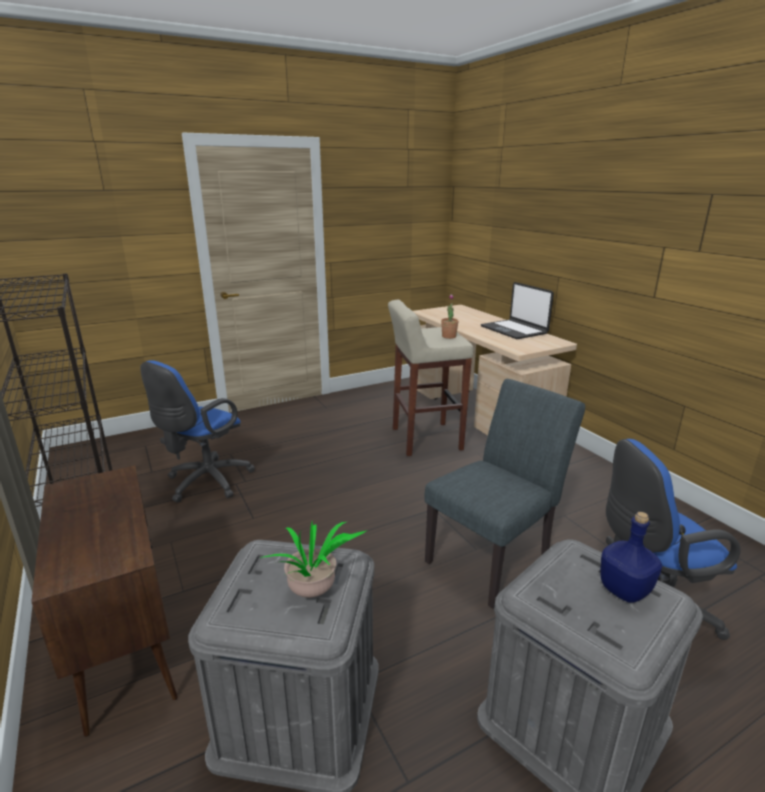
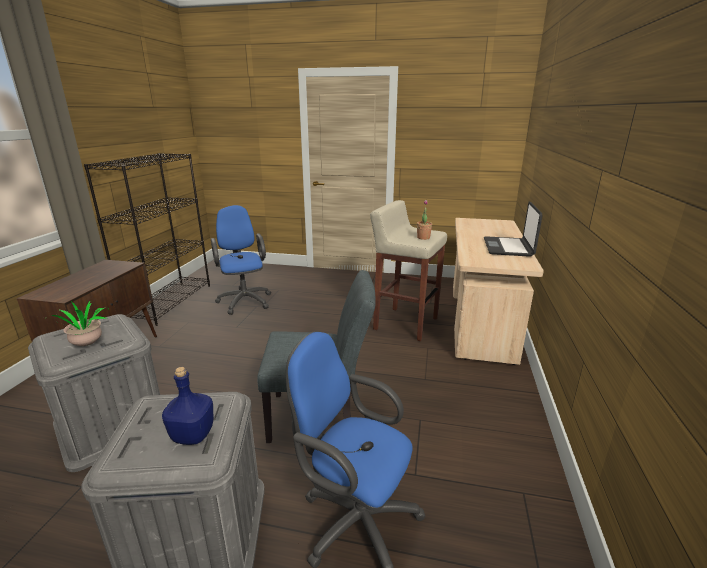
camera: 40 degrees right, 0 degrees up
(205, 483) = (244, 300): blue office chair -> blue office chair turned 90 degrees clockwise

